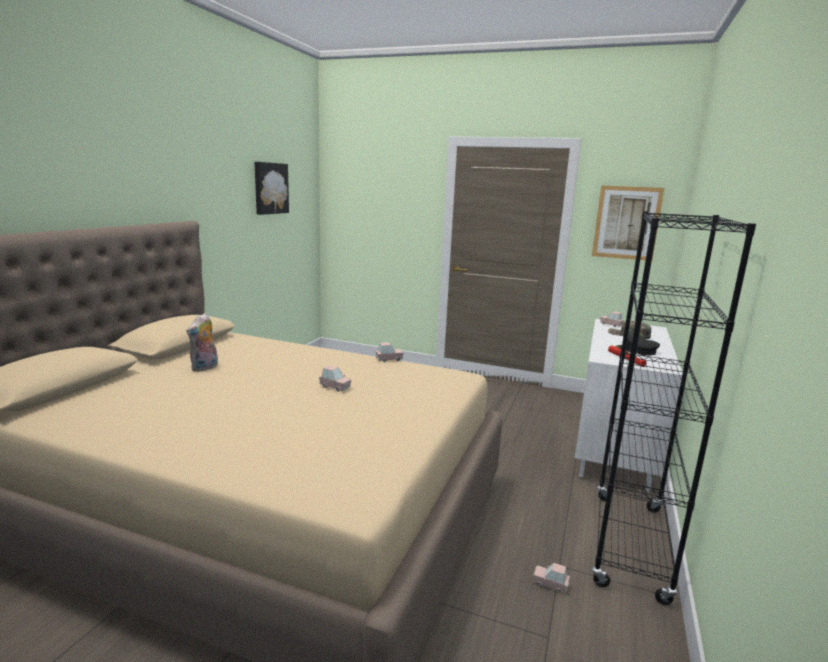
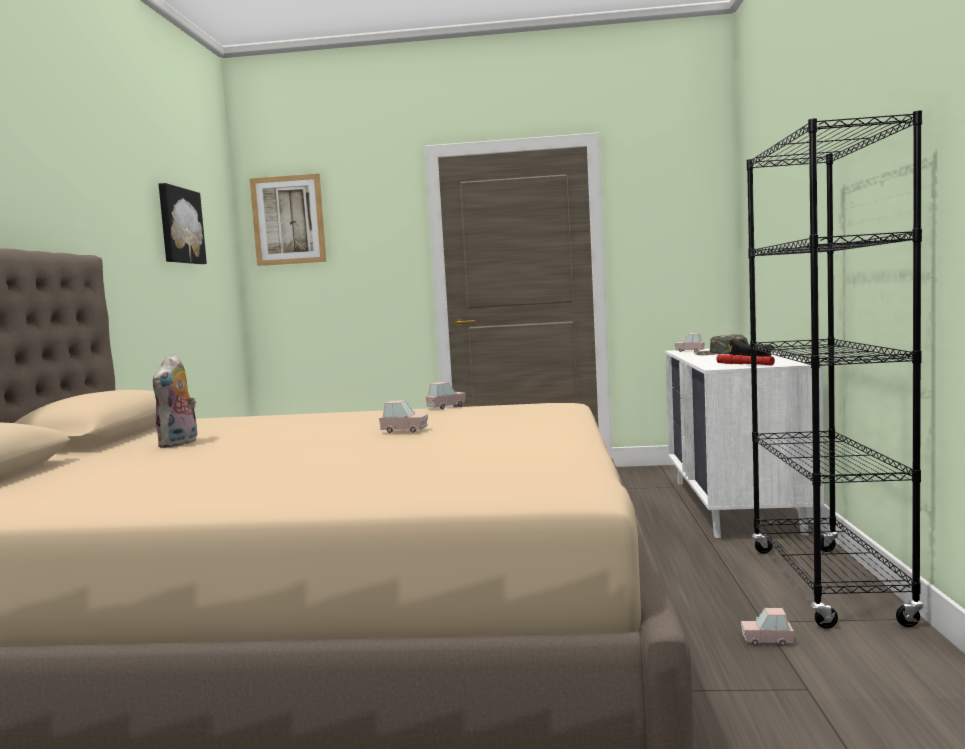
camera: 15 degrees left, 10 degrees down
(626, 223) = (671, 231): picture -> picture (288, 220)

